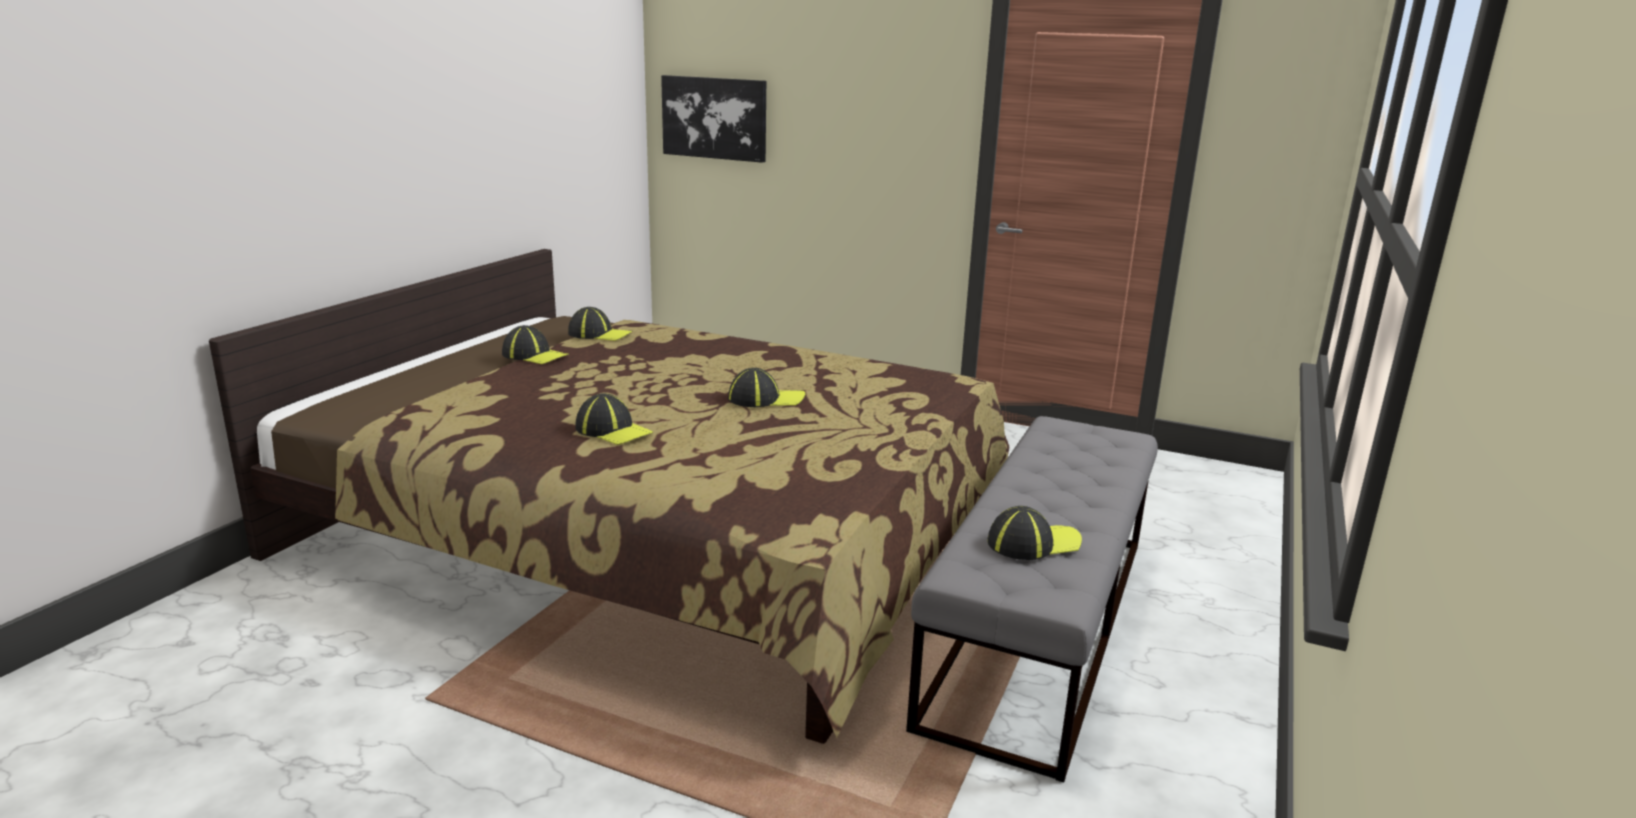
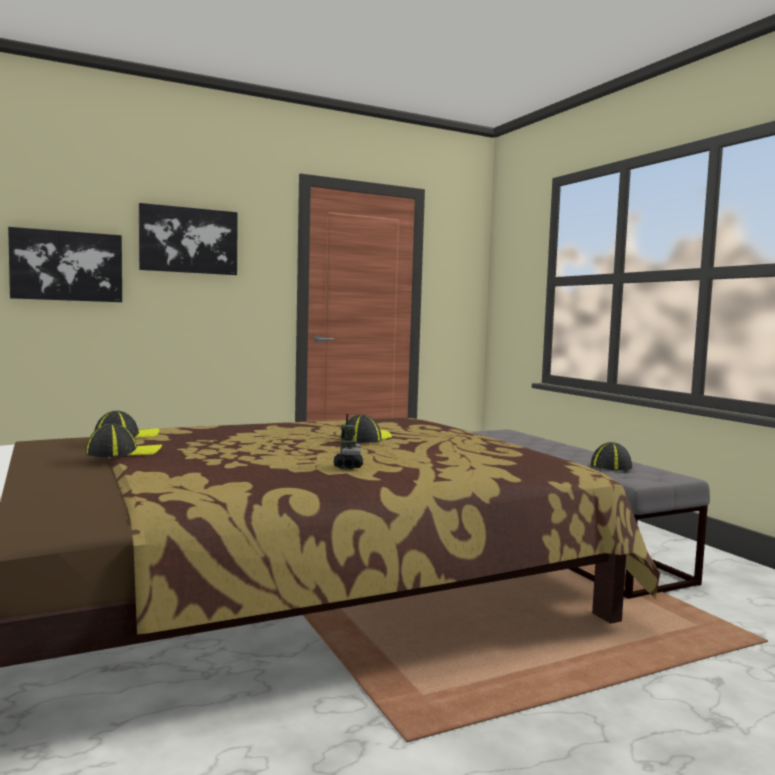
camera: 50 degrees left, 15 degrees down
(613, 431) = (348, 466): cap -> toy robot
(839, 84) = (188, 240): none -> picture

